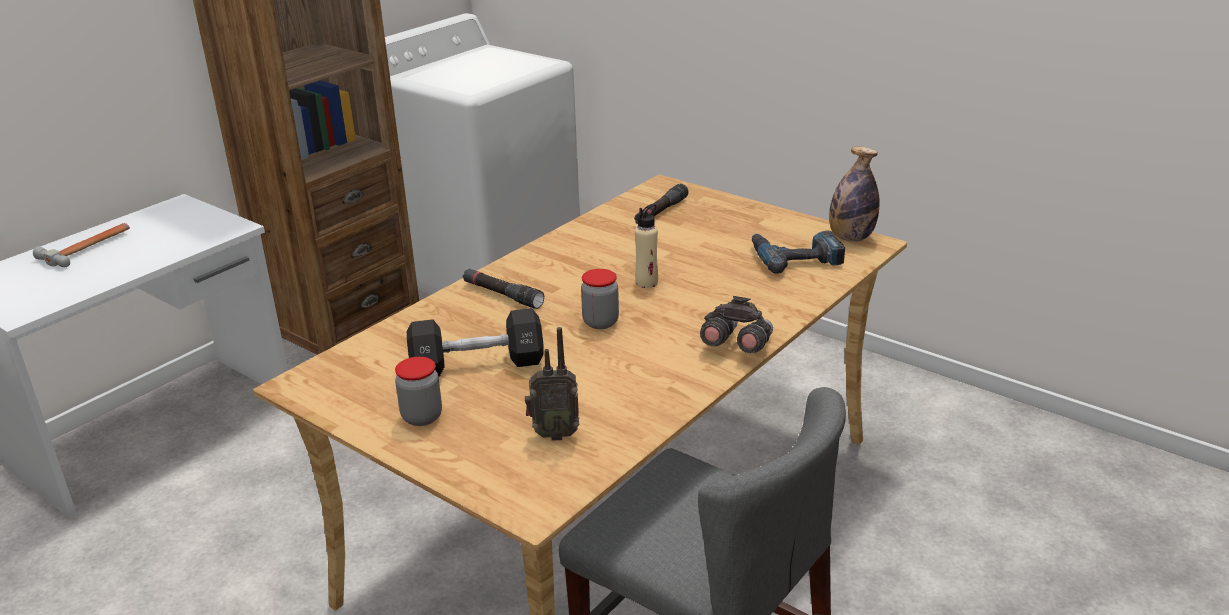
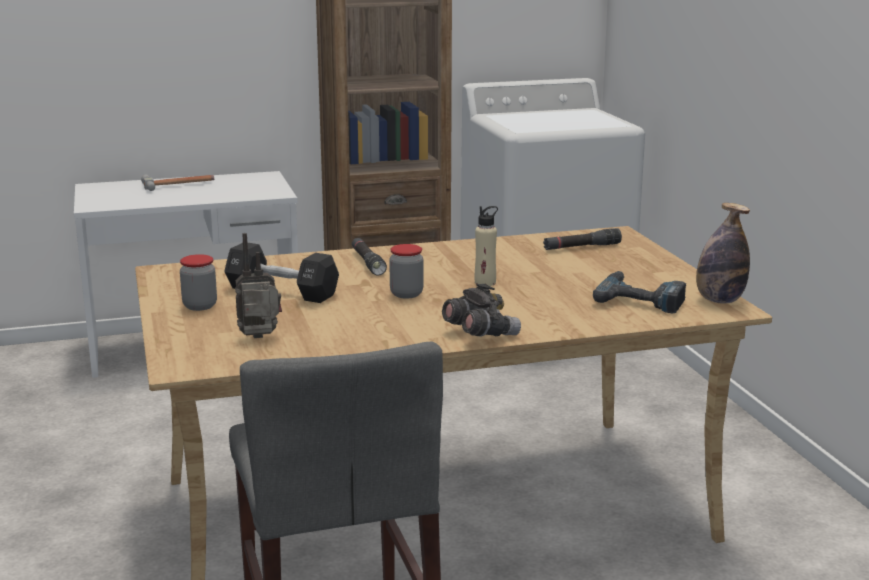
camera: 35 degrees right, 10 degrees down
(554, 434) = (261, 338): radio -> radio turned 135 degrees clockwise

